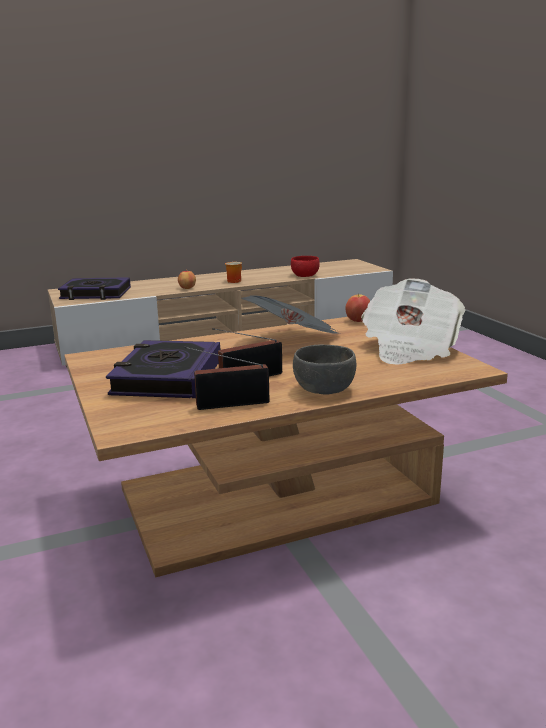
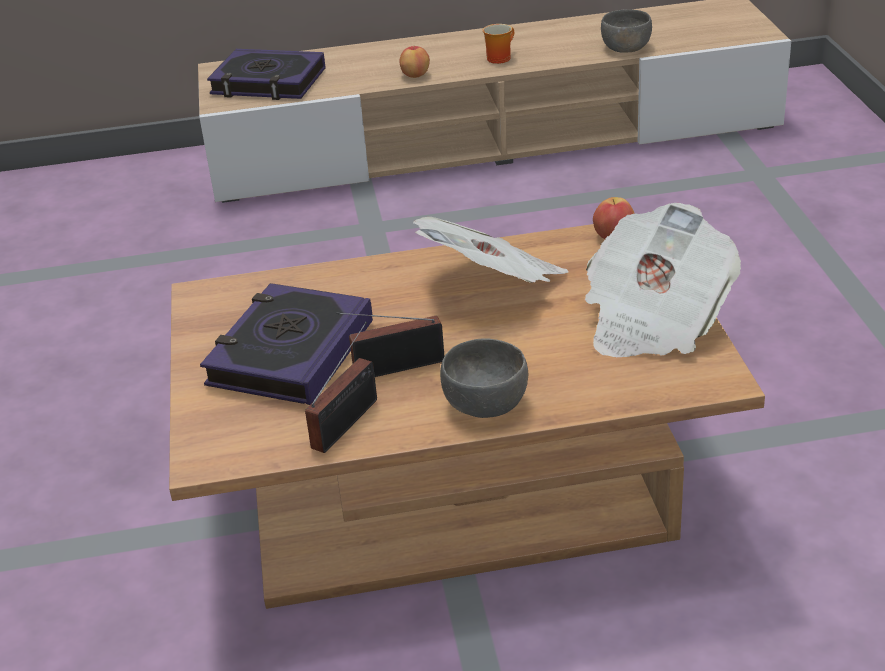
camera: 15 degrees right, 15 degrees up
(228, 404) = (349, 421): radio -> radio turned 120 degrees clockwise
(305, 275) = (626, 48): red bowl -> grey bowl

